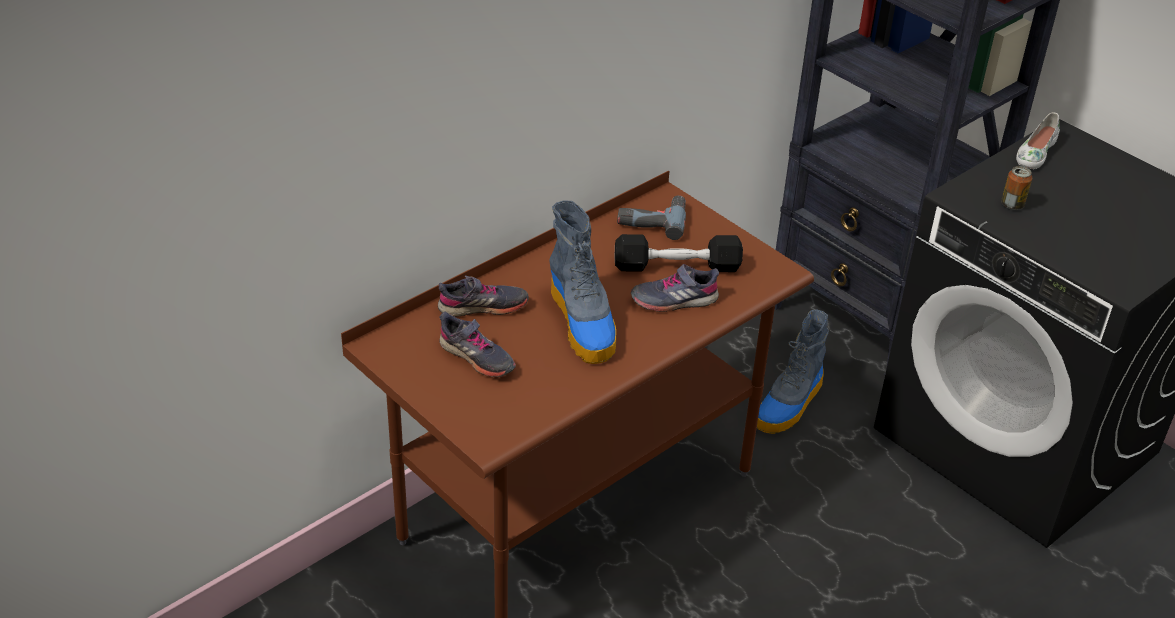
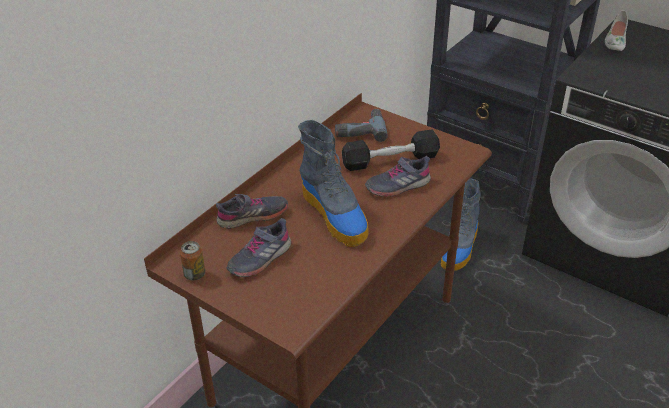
camera: 10 degrees left, 0 degrees up
(476, 357) = (259, 258): grey shoe -> grey shoe turned 105 degrees clockwise
(1012, 205) = (619, 76): can -> can (195, 274)

